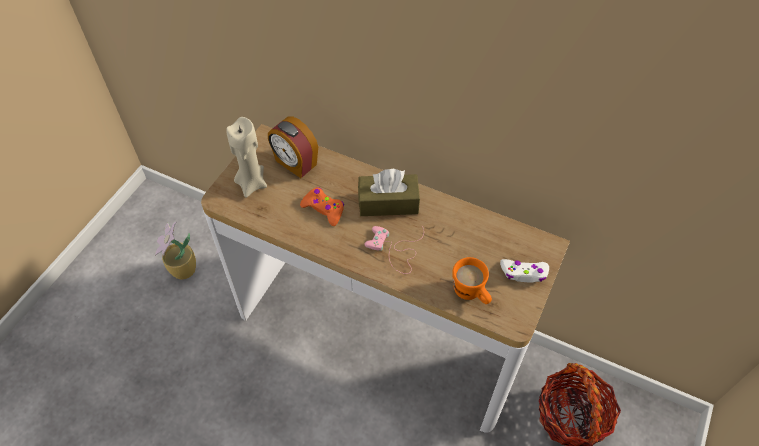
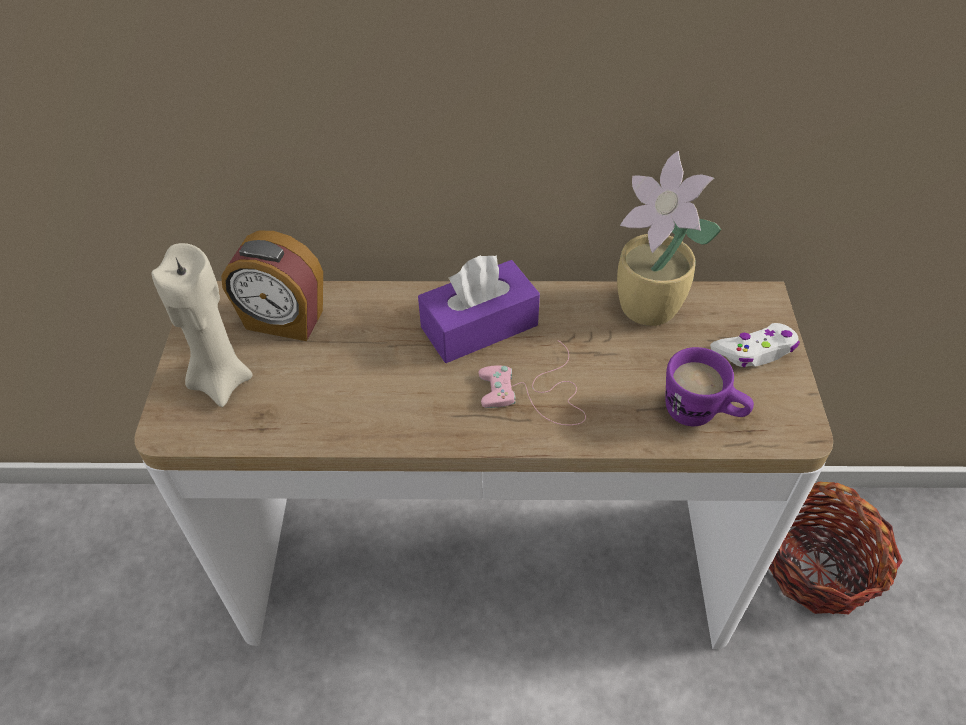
camera: 25 degrees left, 5 degrees down
(183, 271) = (107, 610): potted plant -> potted plant (649, 310)
(324, 209) = (376, 375): orange game controller -> none
(388, 203) = (479, 326): brown tissue box -> purple tissue box
(471, 294) = (701, 414): orange mug -> purple mug

